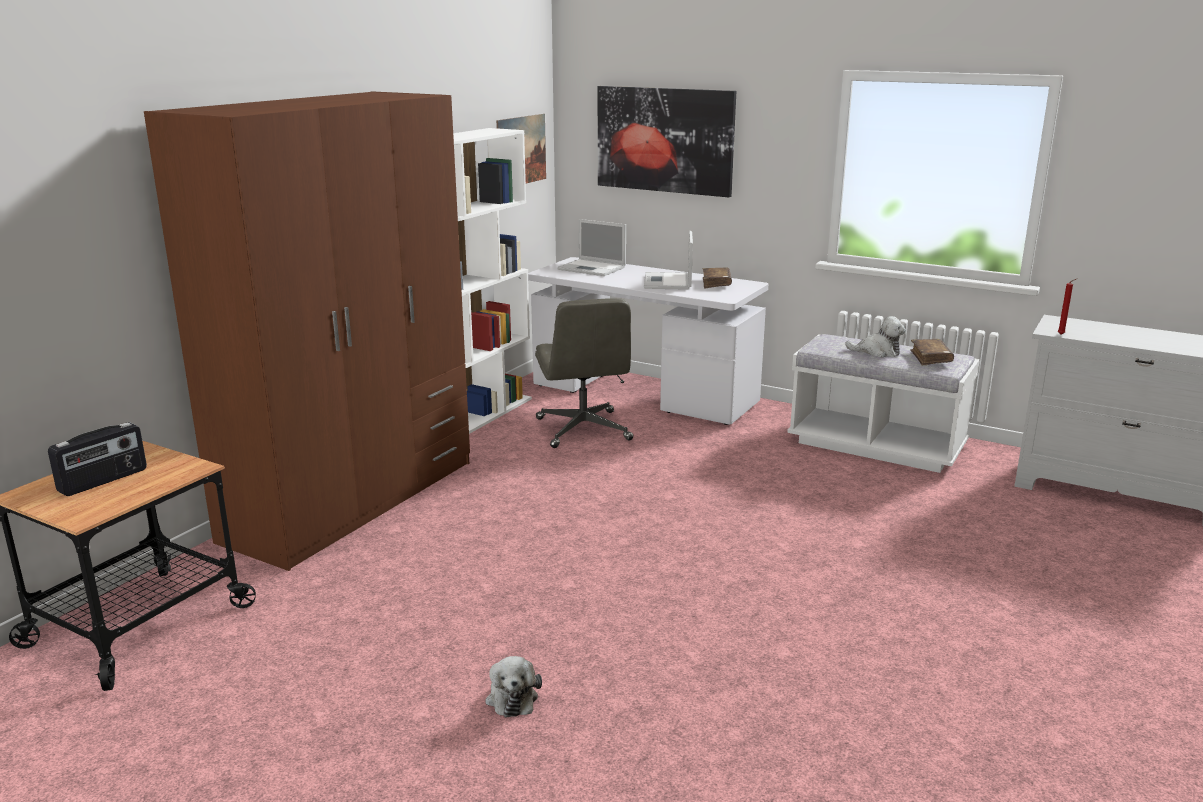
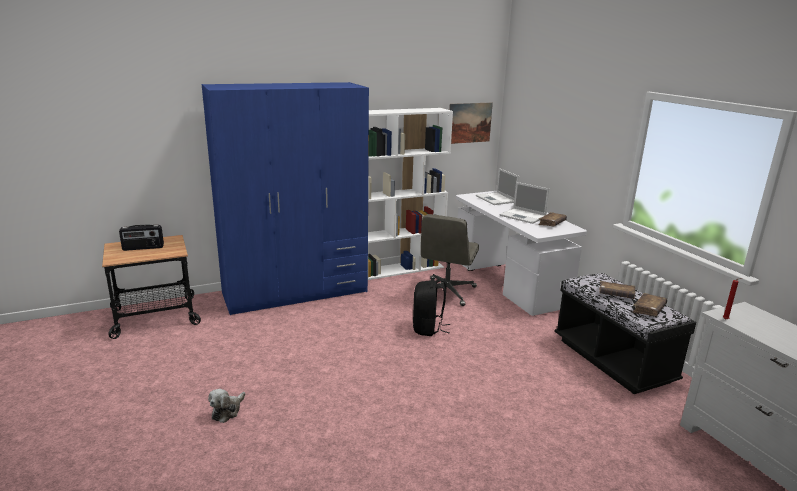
camera: 35 degrees right, 0 degrees up
(353, 500) = (296, 292): brown wardrobe -> blue wardrobe
(628, 482) = (428, 328): none -> black backpack
(664, 140) = (549, 126): picture -> none
(668, 282) = (523, 216): laptop -> laptop turned 90 degrees counterclockwise
(876, 446) = (612, 360): white bench -> black bench
(877, 352) = (616, 294): plush toy -> brown book

